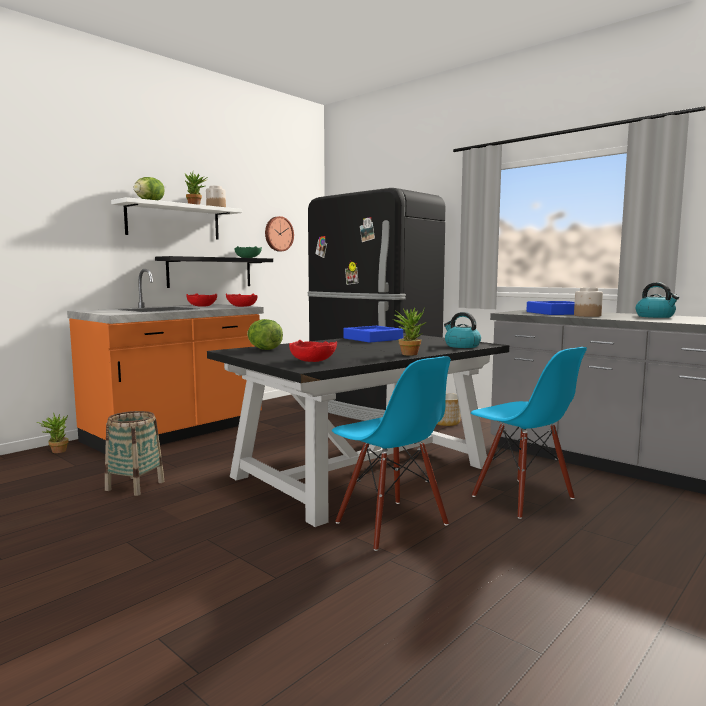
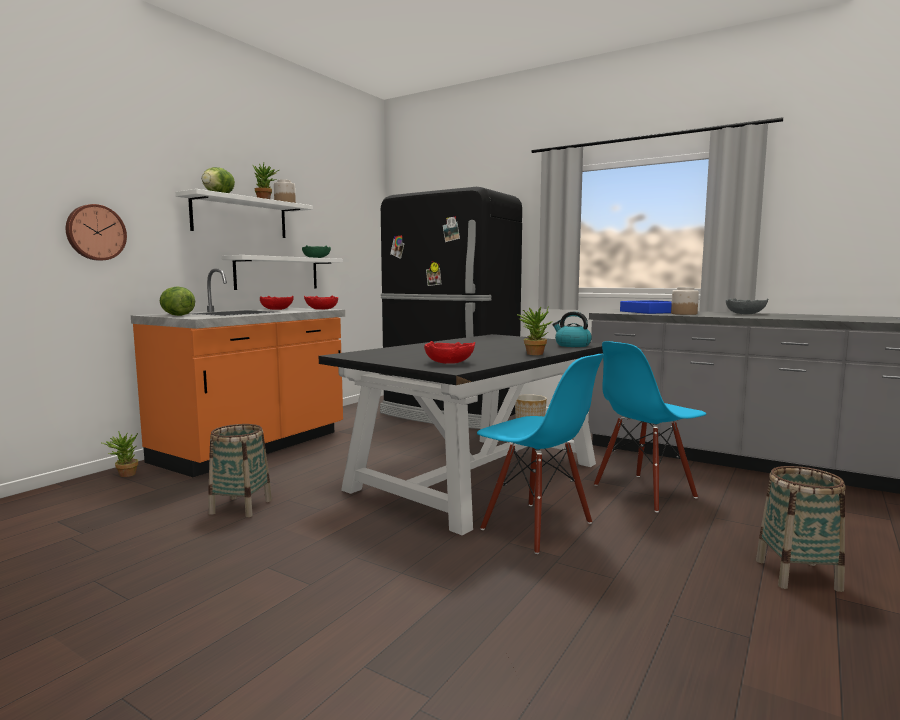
camera: 10 degrees left, 0 degrees up
(210, 272) = (277, 273): black shelf -> white shelf
(264, 349) = (379, 352): lettuce -> lettuce (177, 315)
(278, 234) = (343, 233): wall clock -> wall clock (95, 232)
(373, 339) = (474, 340): blue tray -> none
(522, 498) = (644, 492): blue chair -> blue chair turned 105 degrees clockwise
(635, 596) = (797, 575): none -> basket
(655, 316) = (745, 314): kettle -> grey bowl

